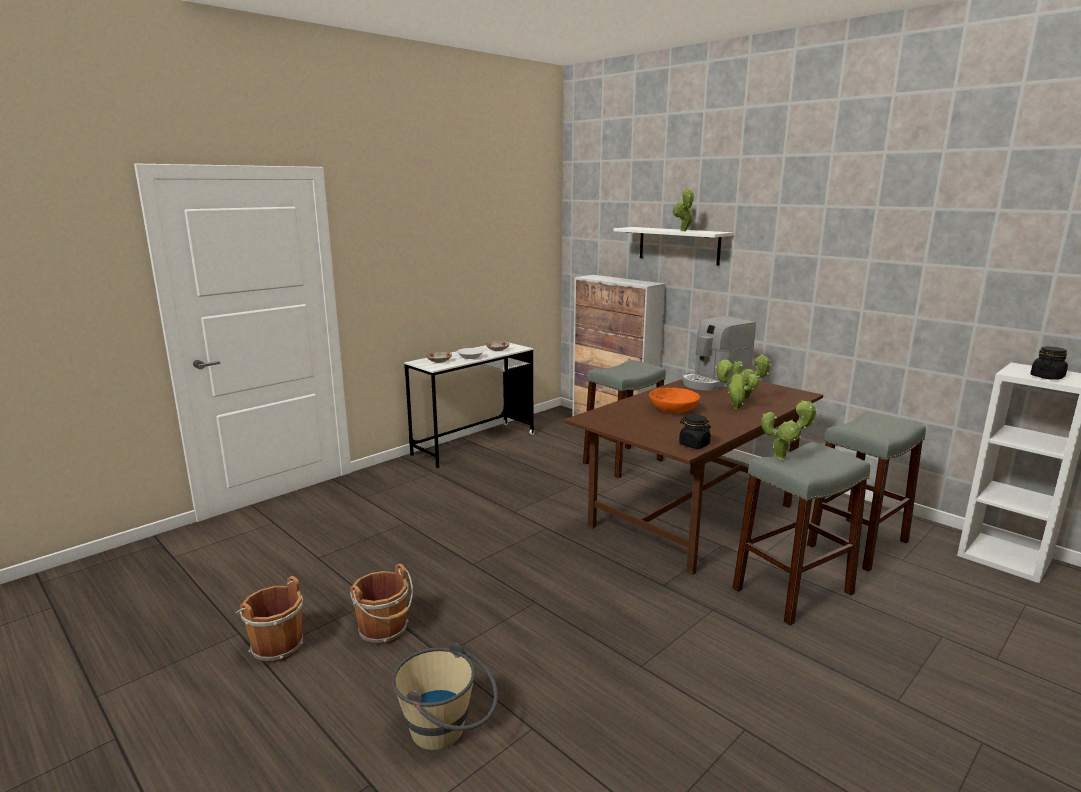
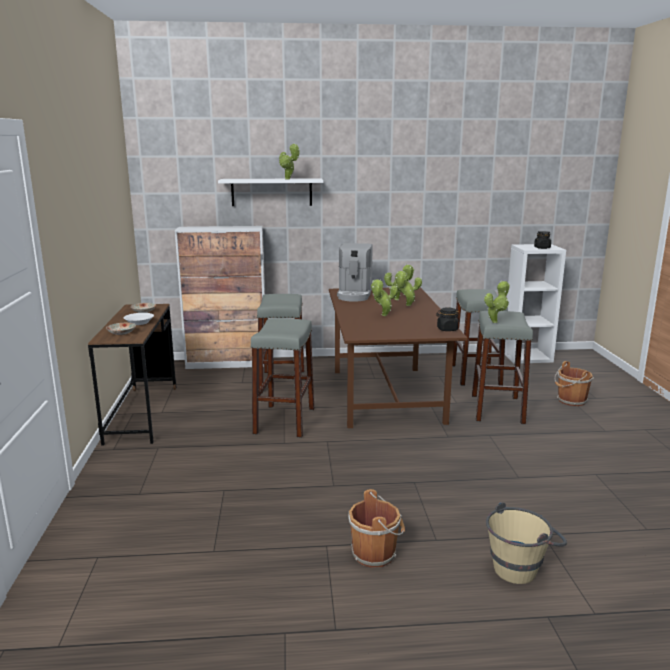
camera: 50 degrees left, 0 degrees up
(275, 646) = (332, 616): brown bucket -> brown bucket (570, 401)
(474, 444) = (142, 414): white desk -> brown desk
(552, 495) = (284, 421): none -> grey stool
(673, 410) = (383, 315): orange bowl -> potted plant

